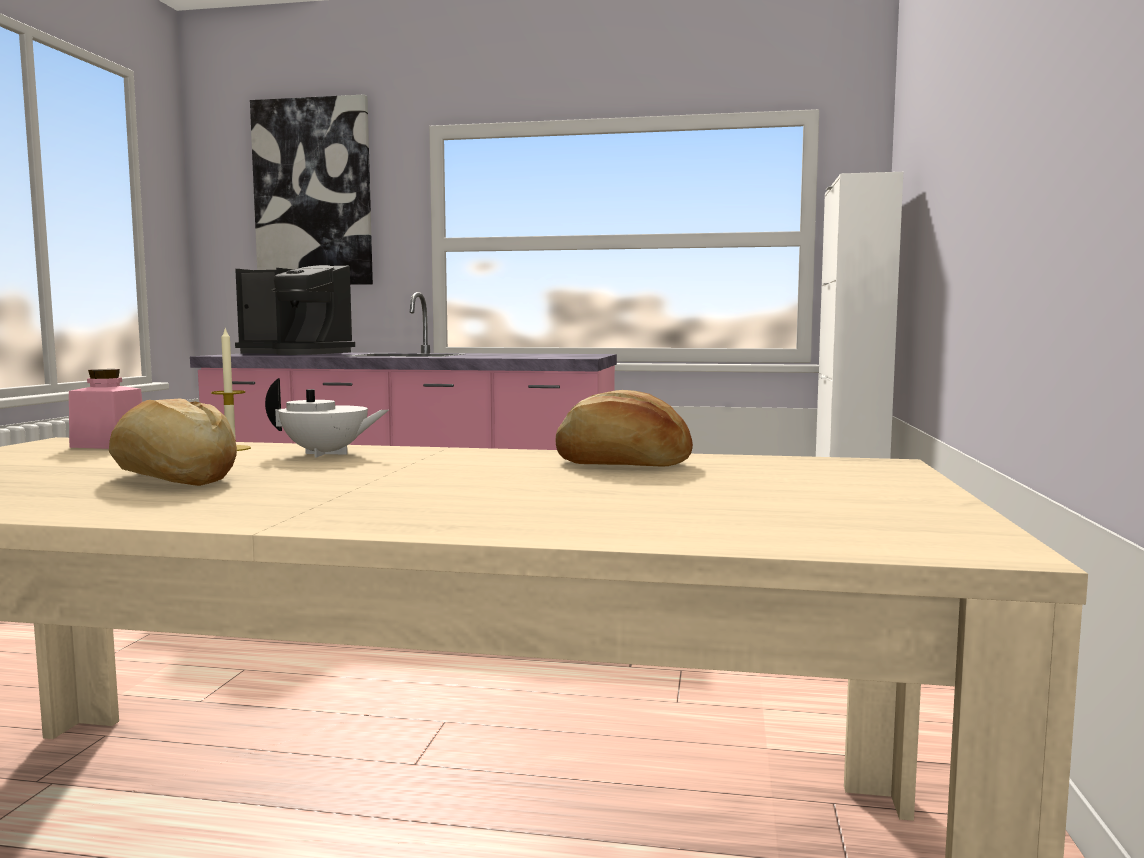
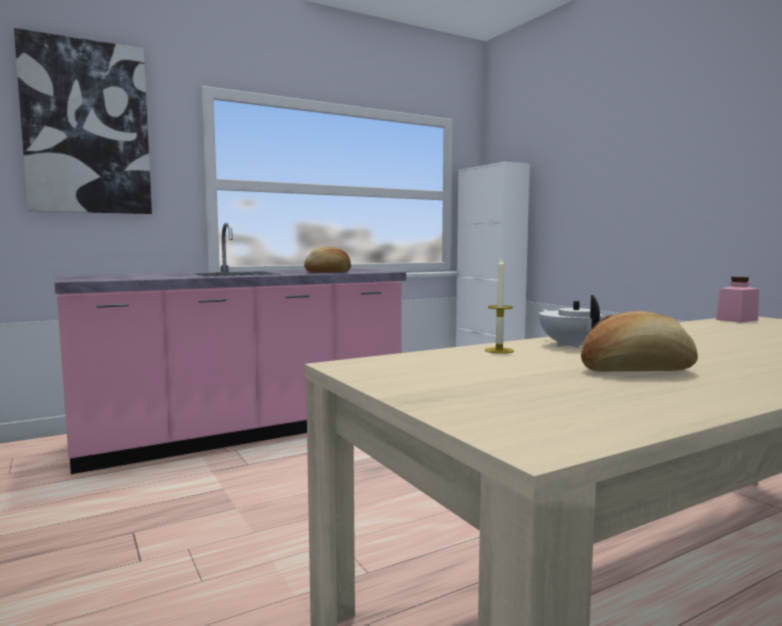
camera: 40 degrees left, 0 degrees up
(109, 445) = (407, 361): pink jar -> pink jar (736, 320)
(297, 354) = (133, 276): coffee machine -> none
(326, 454) = (568, 345): white teapot -> white teapot turned 75 degrees counterclockwise
(622, 463) = (699, 330): bread -> bread (328, 272)

